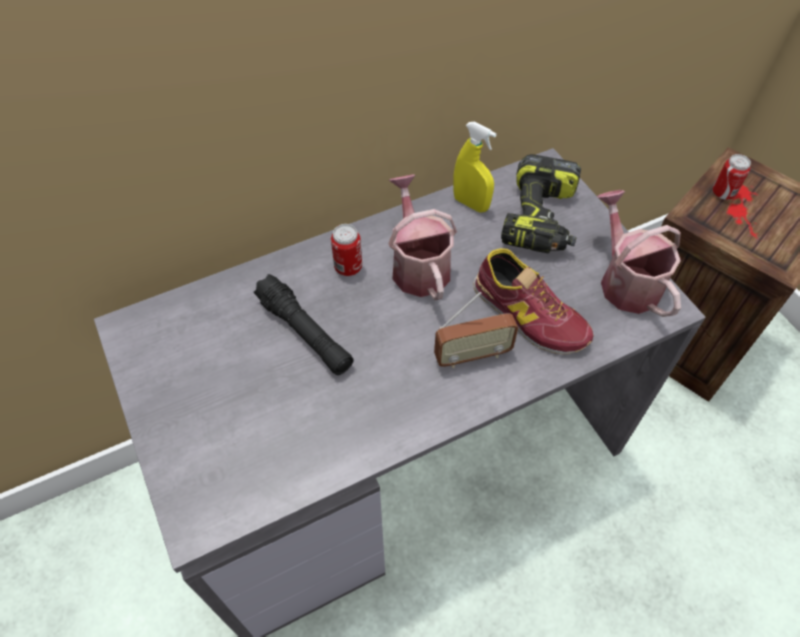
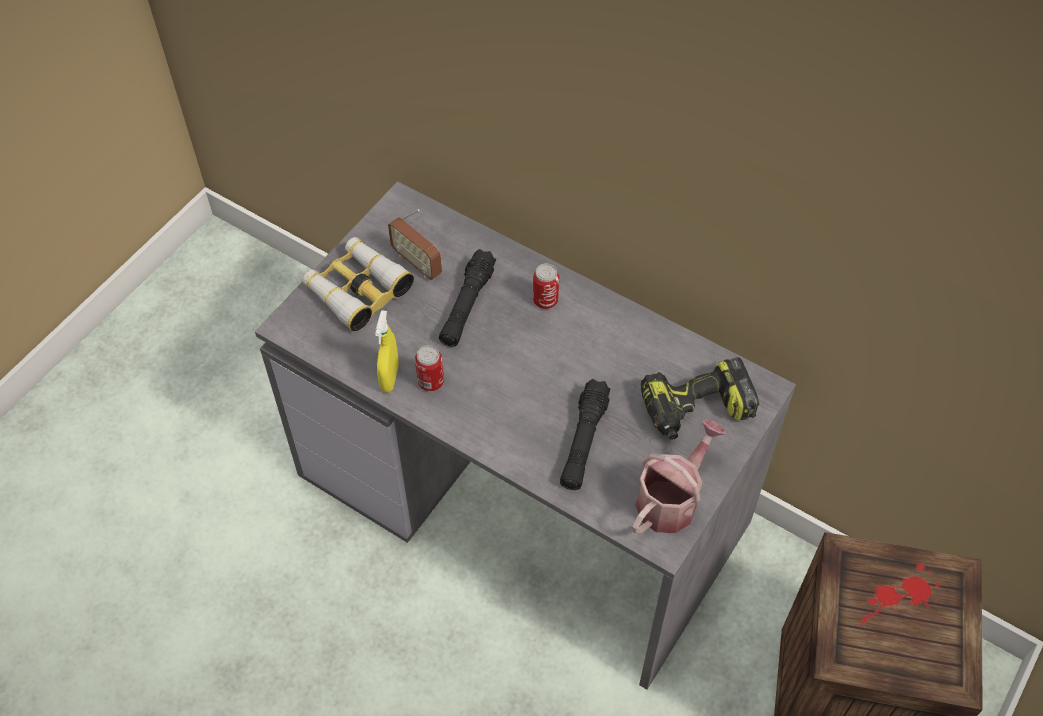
camera: 60 degrees right, 0 degrees up
(204, 424) = (357, 290): none -> binoculars
(418, 264) = (581, 344): watering can -> none
(470, 204) = (674, 351): yellow spray bottle -> yellow spray bottle (389, 378)
(472, 355) = (518, 420): radio -> radio (417, 263)
(528, 314) = (583, 441): shoe -> black flashlight
(723, 193) = (902, 574): can -> can (430, 382)

